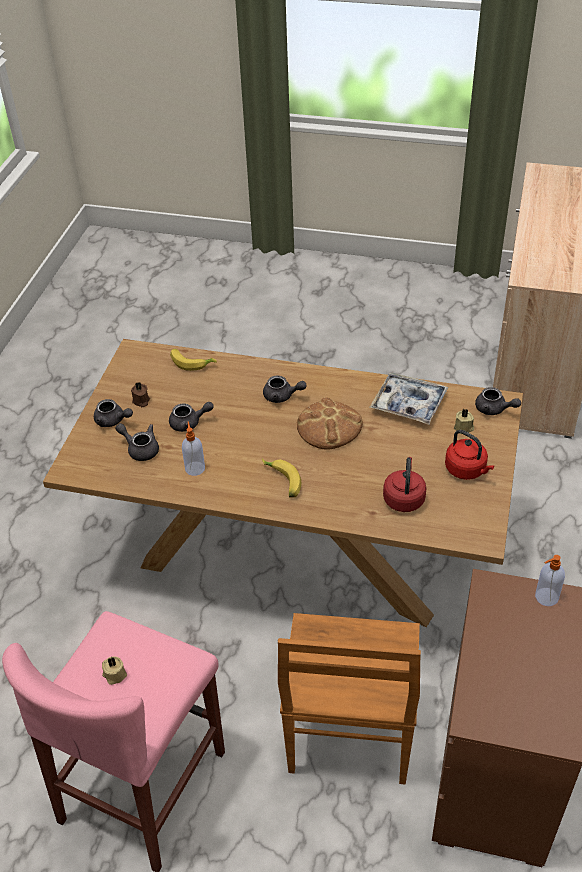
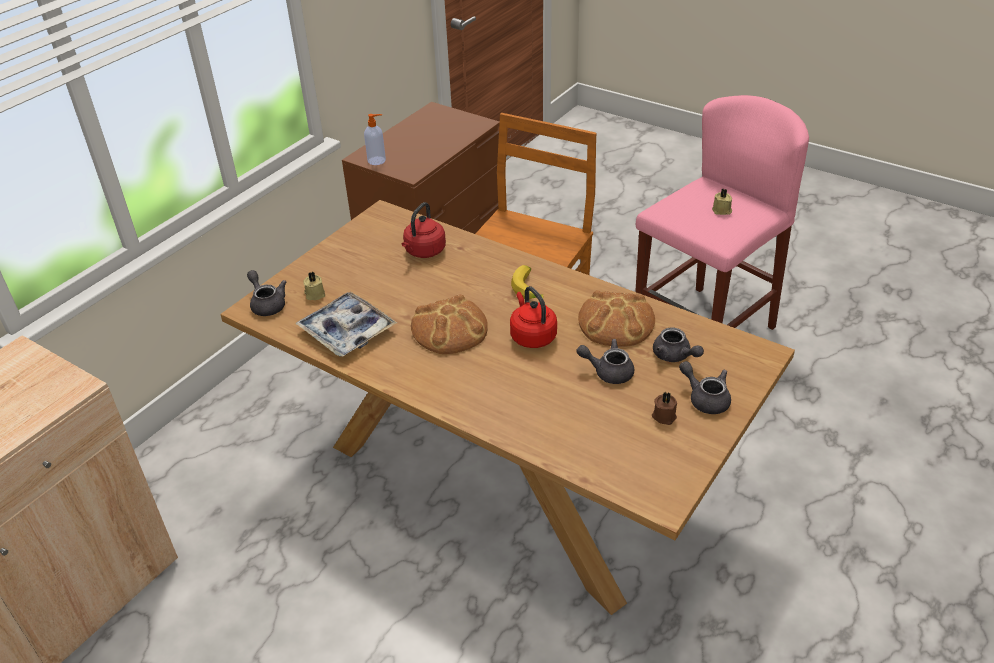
camera: 160 degrees left, 5 degrees down
(192, 362) = (579, 456): banana -> none
(195, 468) = (616, 322): soap dispenser -> bread
(282, 396) = (482, 376): grey teapot -> none
(467, 470) = (348, 260): red kettle -> red kettle (532, 336)

